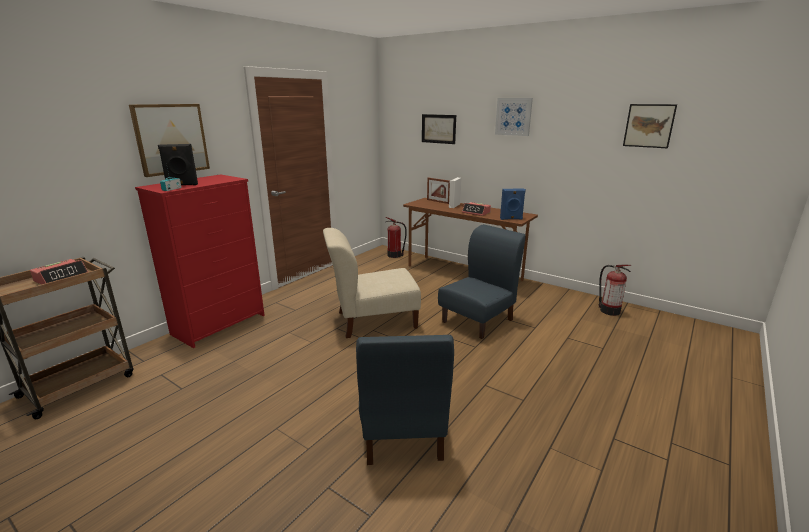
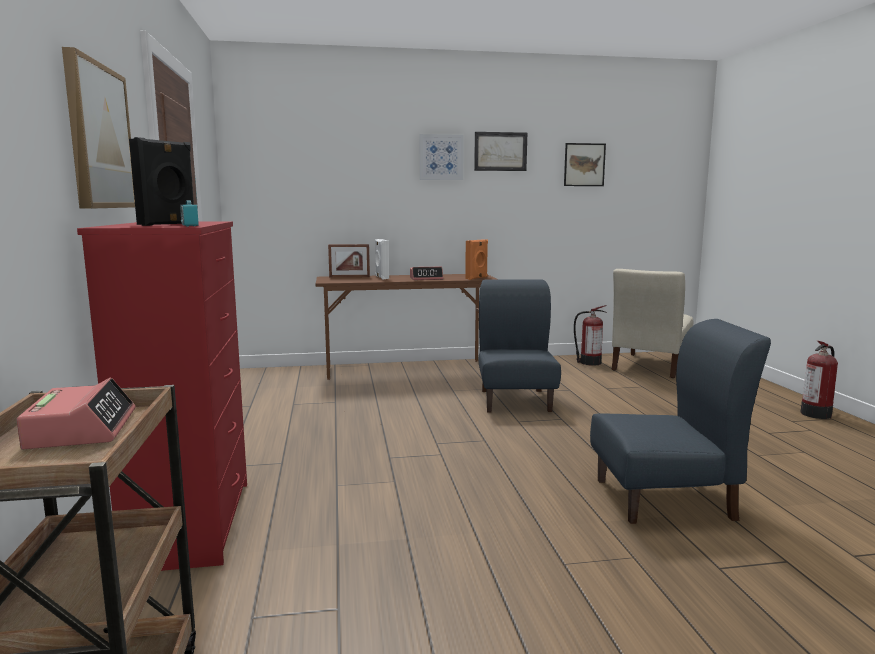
camera: 45 degrees left, 10 degrees down
(373, 321) = (415, 436): beige chair -> beige chair (649, 366)
(395, 255) = (281, 374): fire extinguisher -> fire extinguisher (816, 414)
(402, 432) = (665, 499): blue chair -> blue chair turned 45 degrees counterclockwise
(438, 129) = (332, 175): picture -> picture (500, 151)
(511, 219) = (477, 278): blue speaker -> orange speaker

